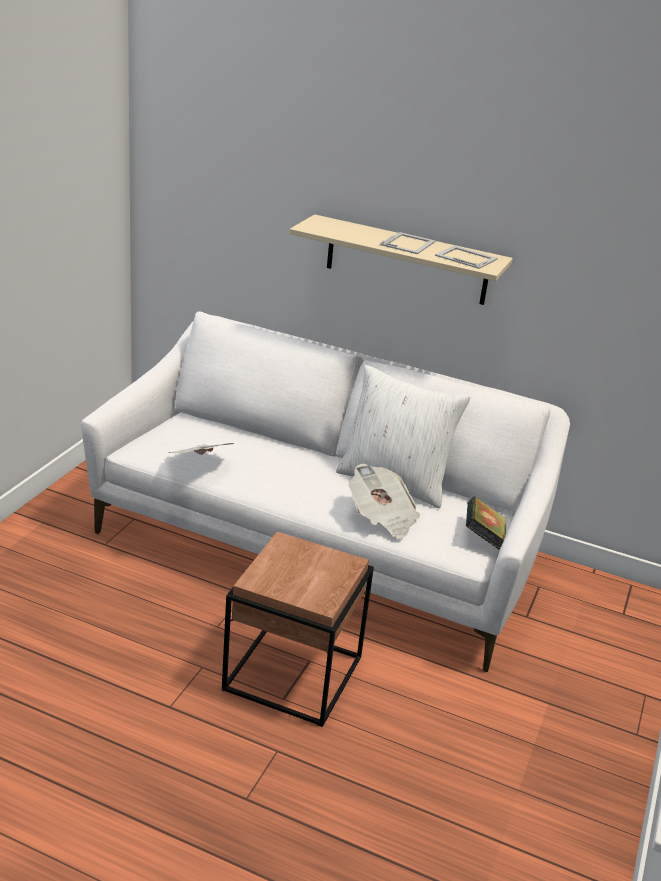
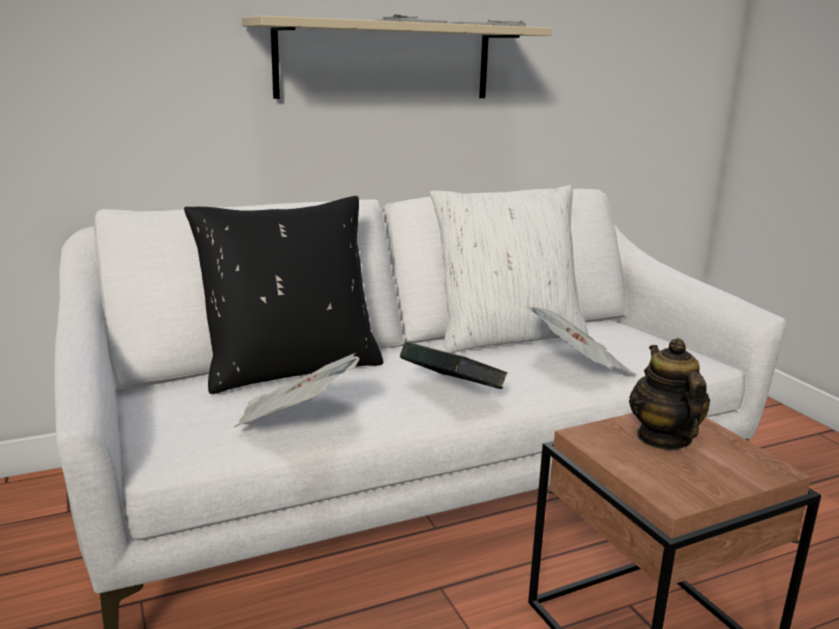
camera: 45 degrees left, 10 degrees down
(251, 438) = (291, 368): none -> black pillow
(313, 564) = (663, 438): none -> teapot
(483, 538) = (660, 343): book -> book (451, 393)

